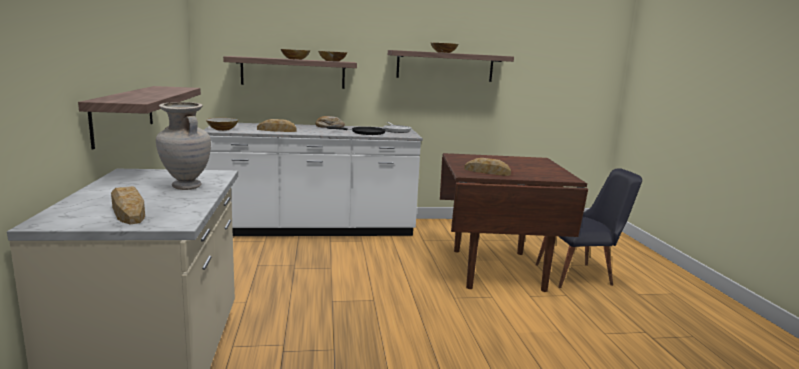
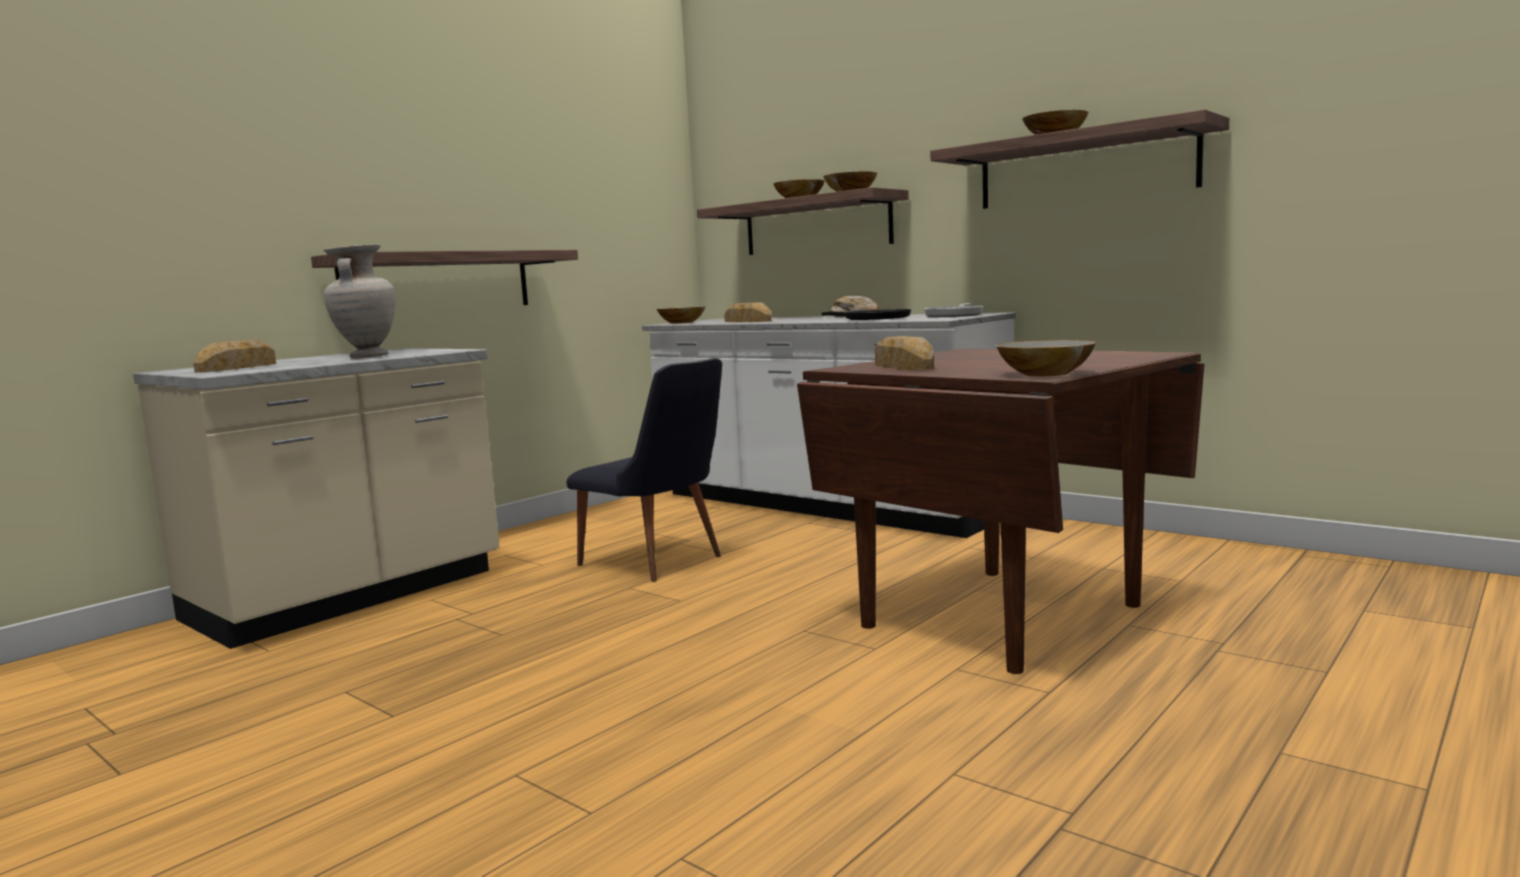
camera: 50 degrees right, 5 degrees down
(562, 176) = (1044, 374): none -> bowl
(581, 275) = (1196, 674): black chair -> black chair (659, 563)

